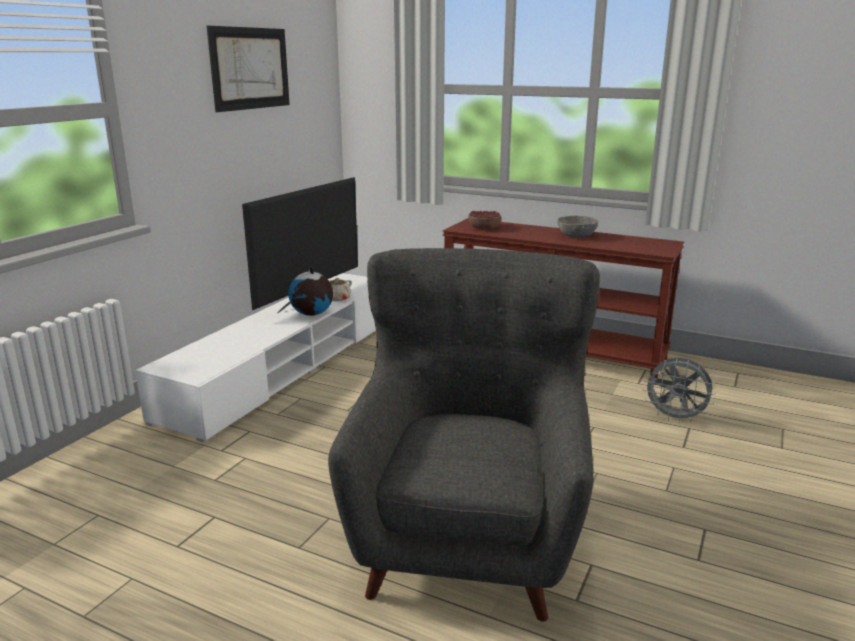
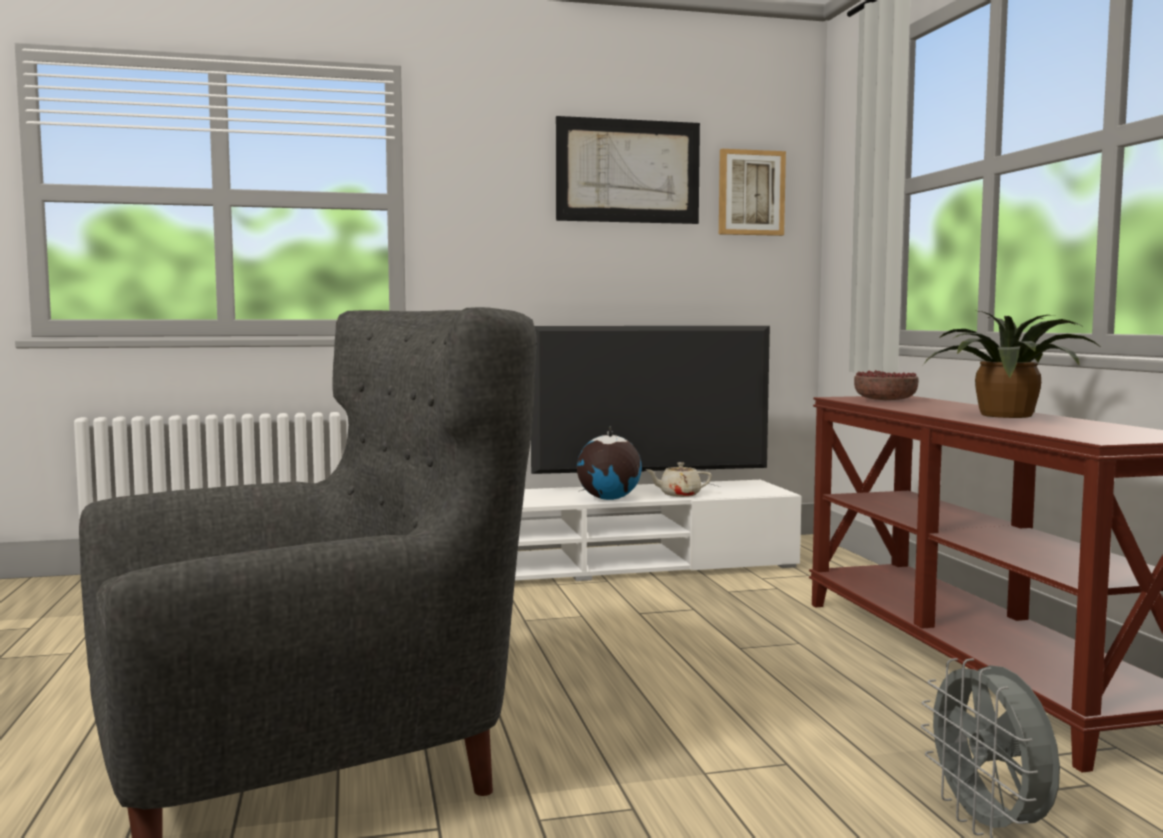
camera: 50 degrees right, 15 degrees down
(310, 79) = (750, 193): none -> picture
(576, 236) = (1008, 416): grey bowl -> potted plant

